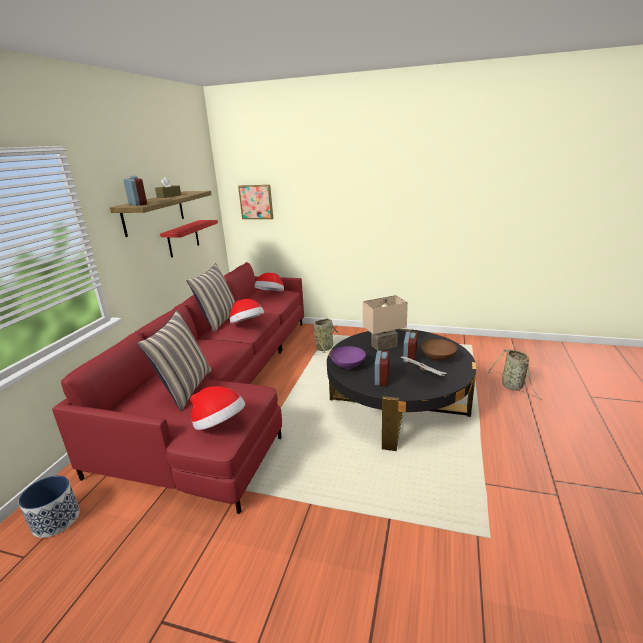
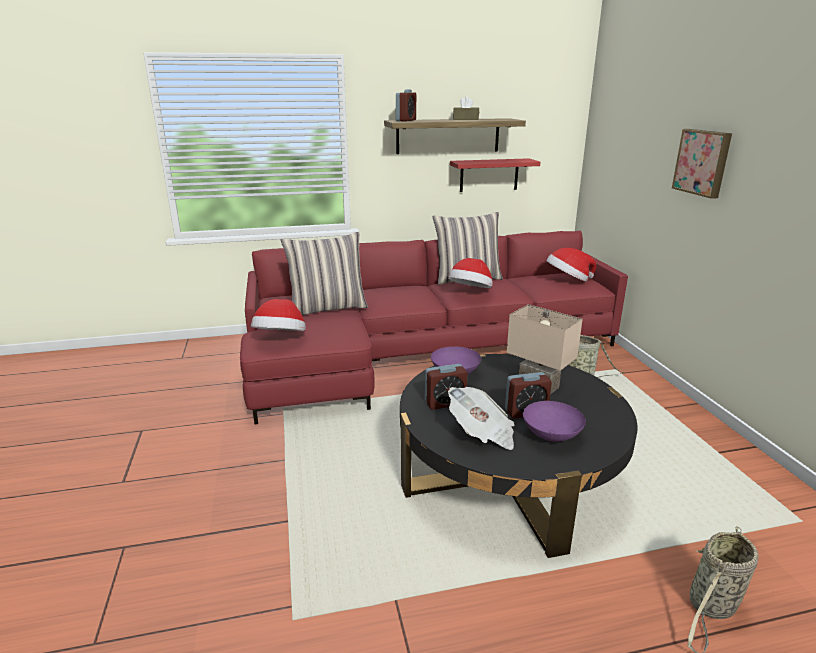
camera: 60 degrees right, 0 degrees up
(56, 520) = (216, 352): planter -> none
(256, 202) = (614, 148): picture -> picture (703, 162)
(437, 358) = (551, 435): brown bowl -> purple bowl

